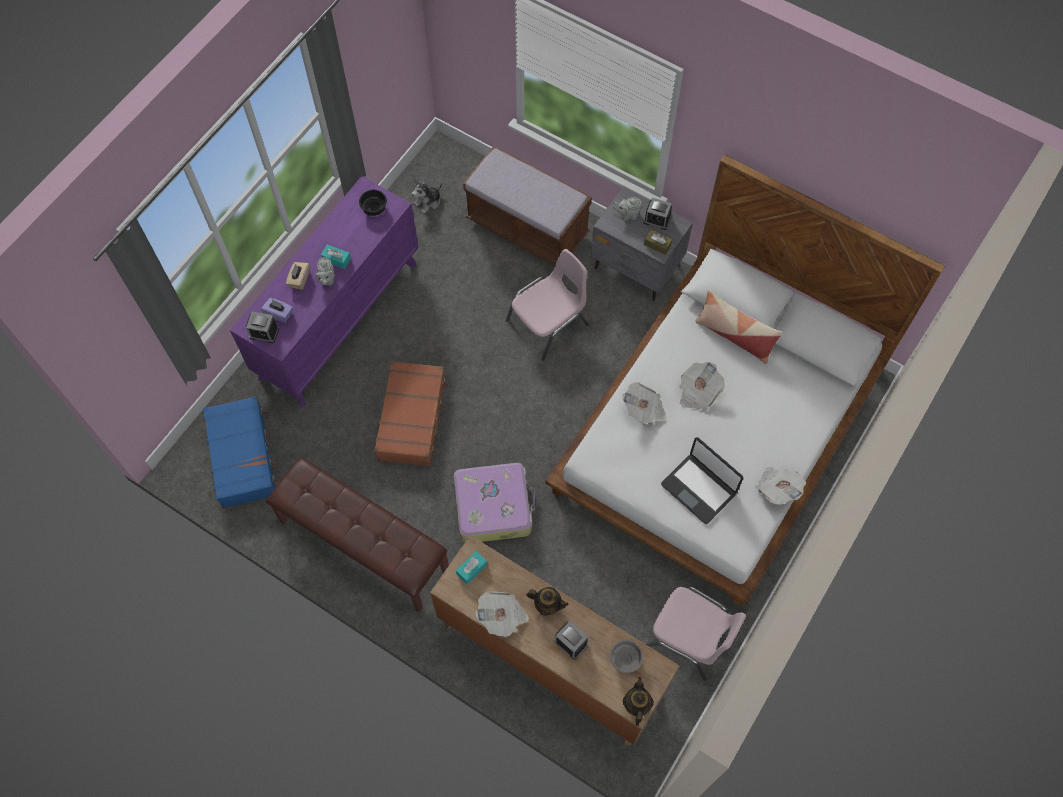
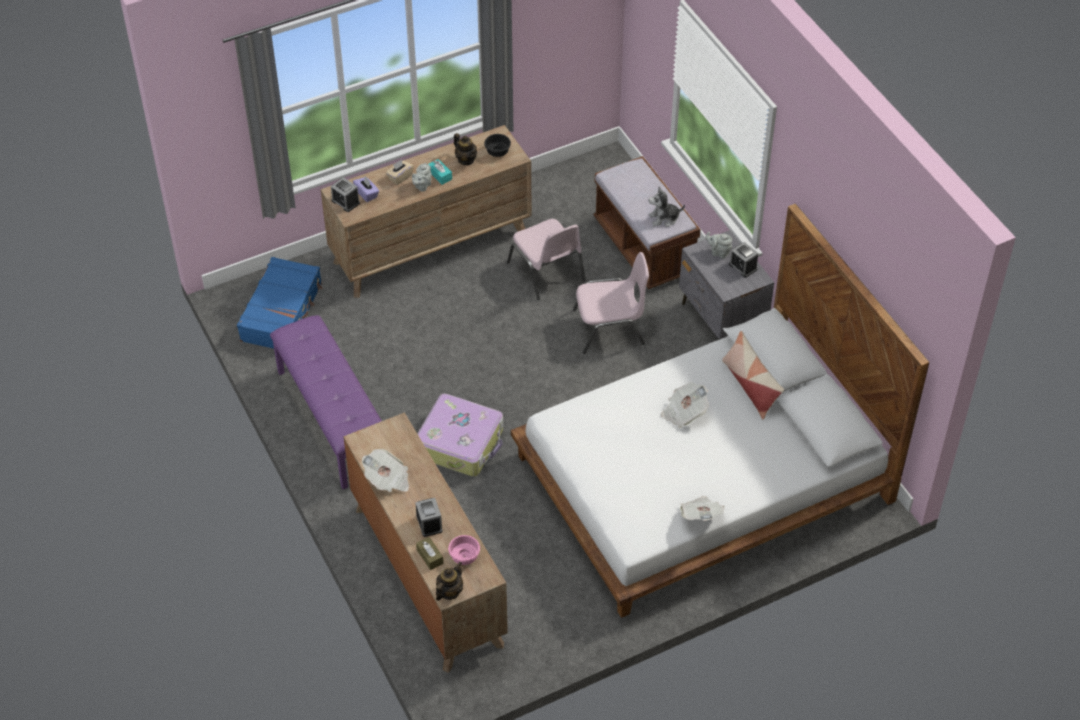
camera: 30 degrees right, 15 degrees down
(339, 319) = (431, 247): purple dresser -> brown dresser
(363, 546) = (331, 420): brown bench -> purple bench
(412, 418) = (439, 347): brown suitcase -> none
(428, 202) = (570, 192): plush toy -> plush toy (664, 218)
(471, 569) = (387, 436): turquoise tissue box -> none
(547, 604) = (429, 488): teapot -> teapot (466, 160)
(625, 660) = (464, 557): grey bowl -> pink bowl
(644, 410) = (626, 404): newspaper -> none
(657, 245) = (728, 285): brown tissue box -> brown tissue box (430, 556)
(690, 637) = (559, 620): pink chair -> pink chair (547, 272)
(699, 488) = (630, 483): laptop -> none

